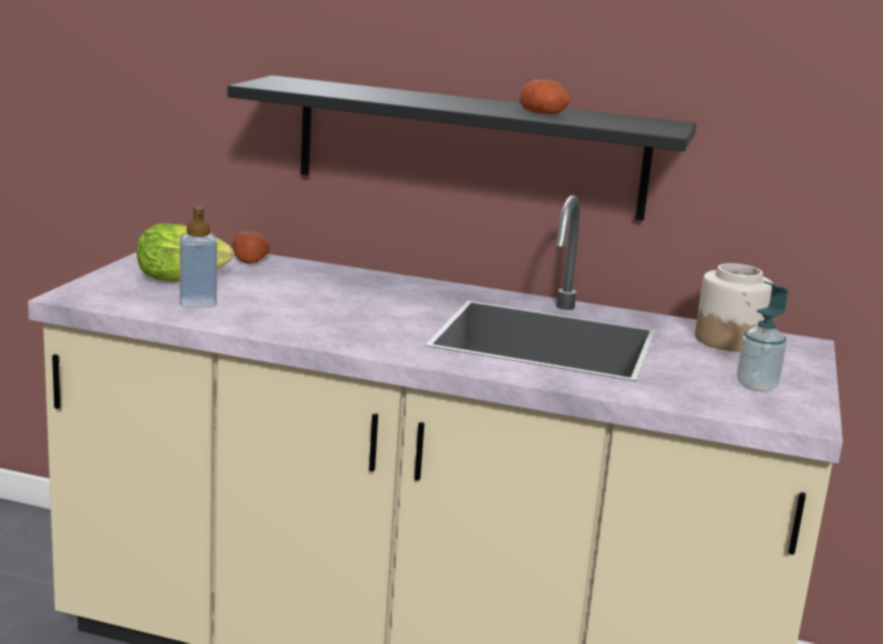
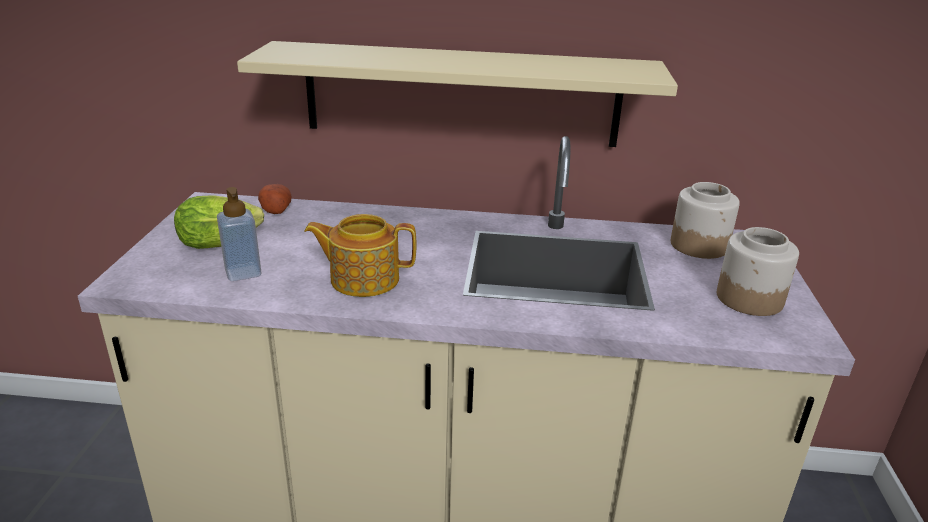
camera: 10 degrees left, 10 degrees up
(323, 321) = (363, 279): none -> teapot
(470, 147) = (461, 94): black shelf -> beige shelf
(544, 114) = (538, 67): potato -> none
(756, 386) = (750, 299): soap dispenser -> jar

